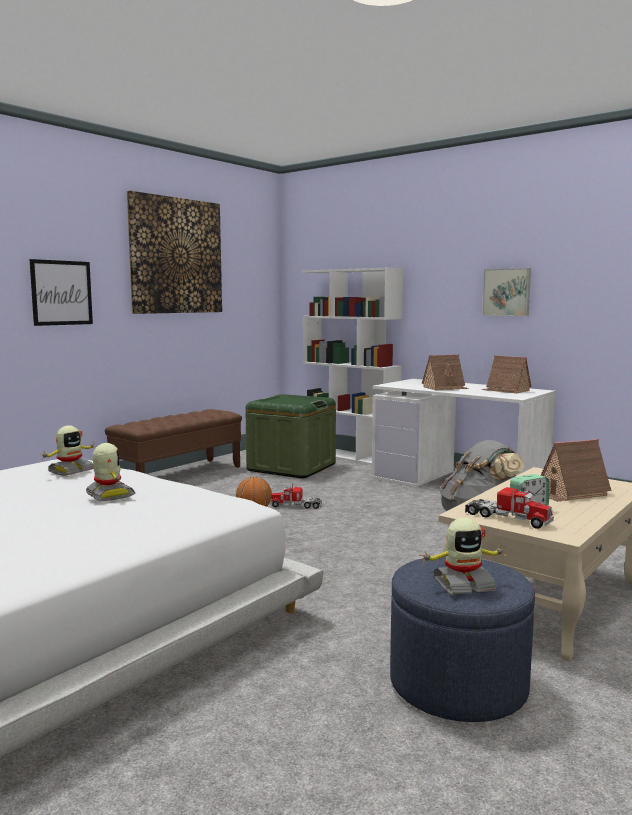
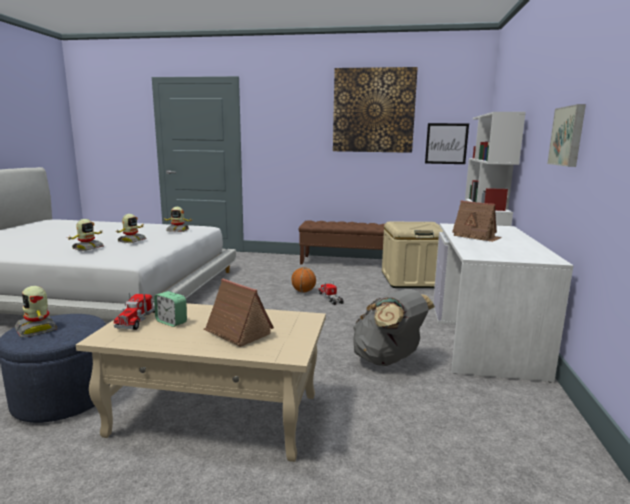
camera: 60 degrees right, 5 degrees up
(61, 293) = (285, 137): picture -> picture (446, 143)
(119, 520) = (87, 248): none -> toy robot
(291, 467) = (413, 280): green storage box -> beige storage box
(506, 390) = (515, 251): toy house -> none

